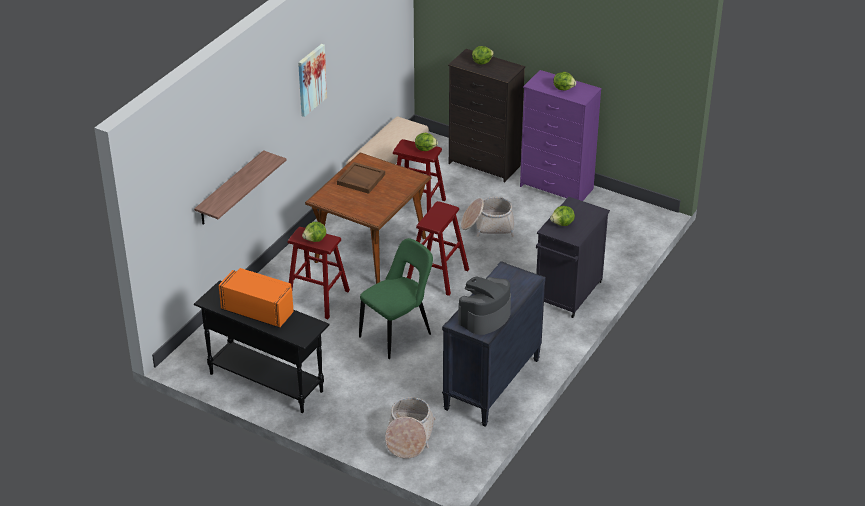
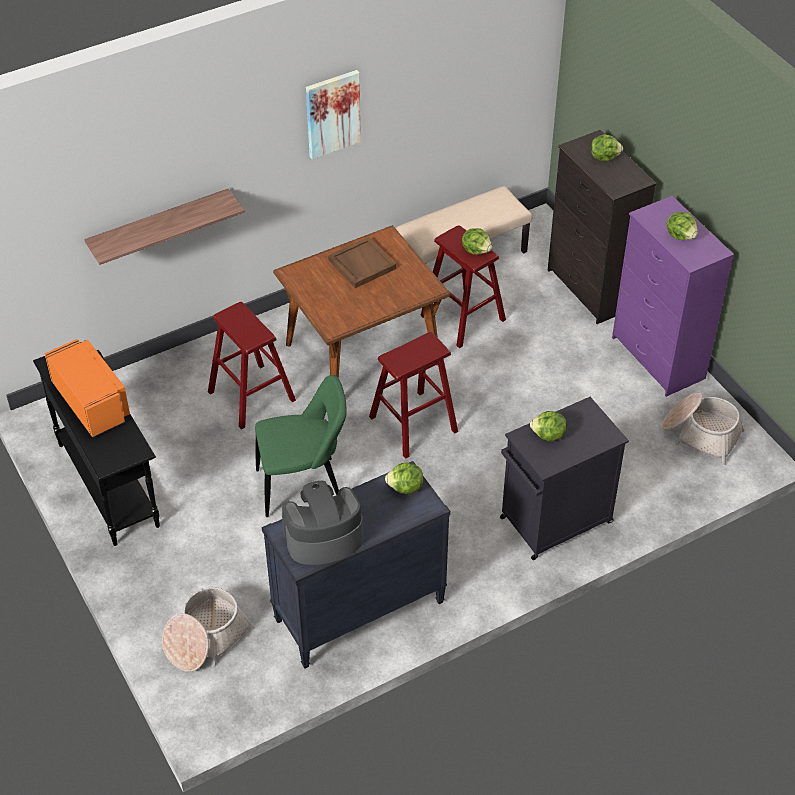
camera: 30 degrees right, 10 degrees up
(315, 240) = (243, 328): lettuce -> lettuce (405, 488)
(488, 225) = (529, 378): basket -> basket (700, 433)

